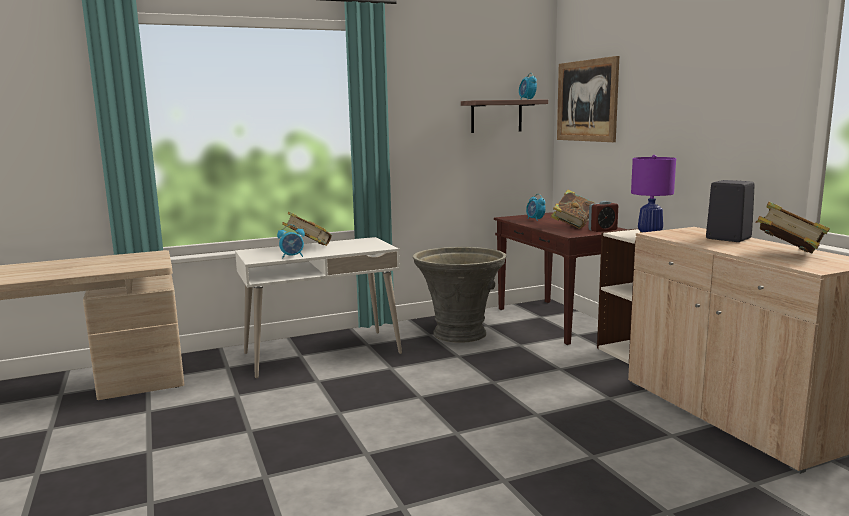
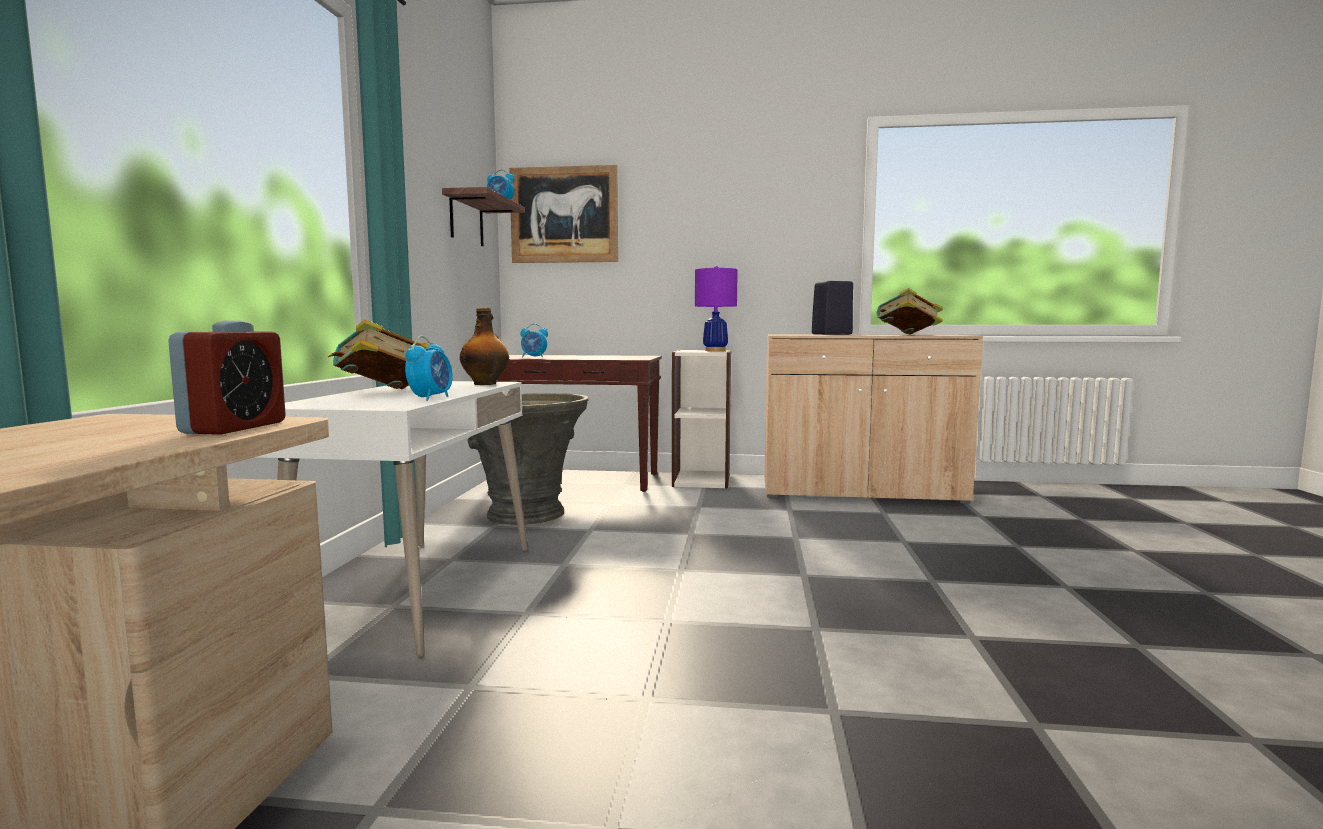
camera: 60 degrees left, 5 degrees down
(372, 247) = (486, 384): none -> bottle
(573, 225) = (597, 357): book -> none
(602, 230) = (639, 356): alarm clock -> alarm clock (234, 427)

